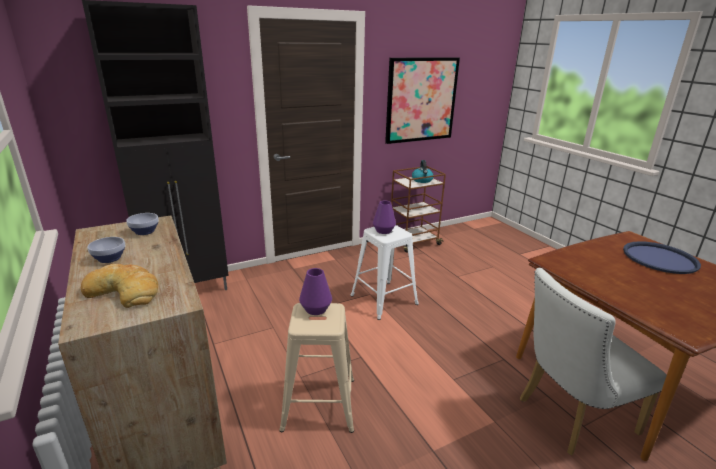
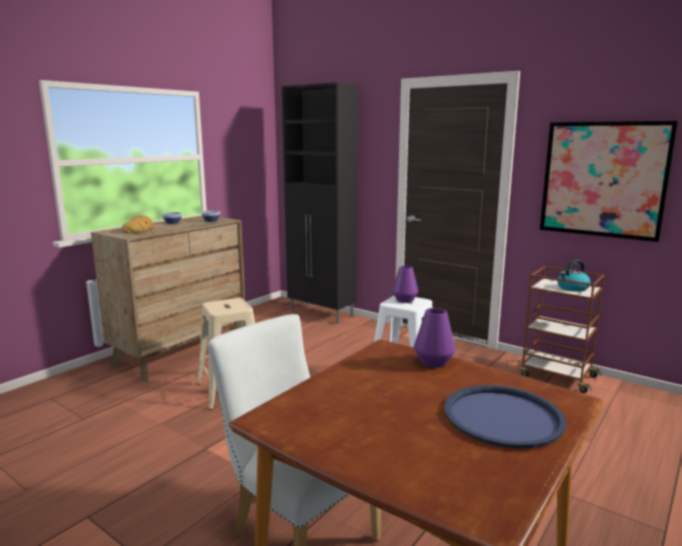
camera: 65 degrees right, 10 degrees down
(316, 309) = (237, 303): purple vase -> purple vase (433, 362)

